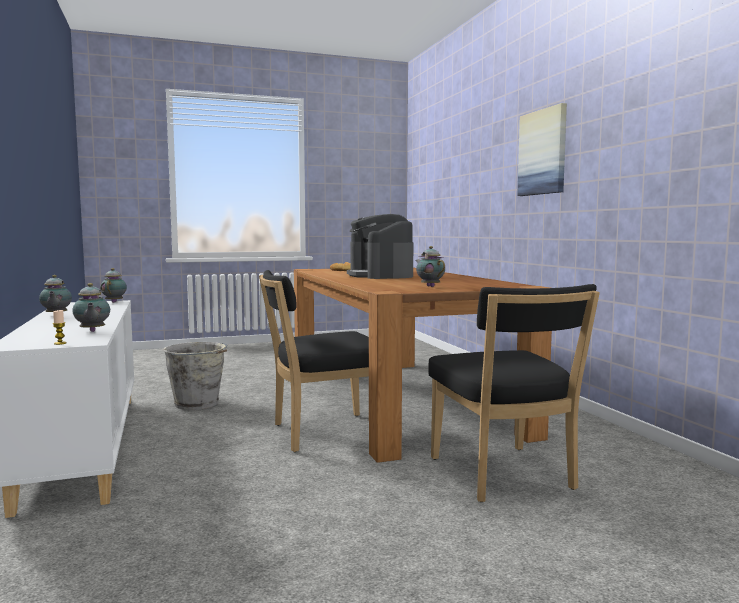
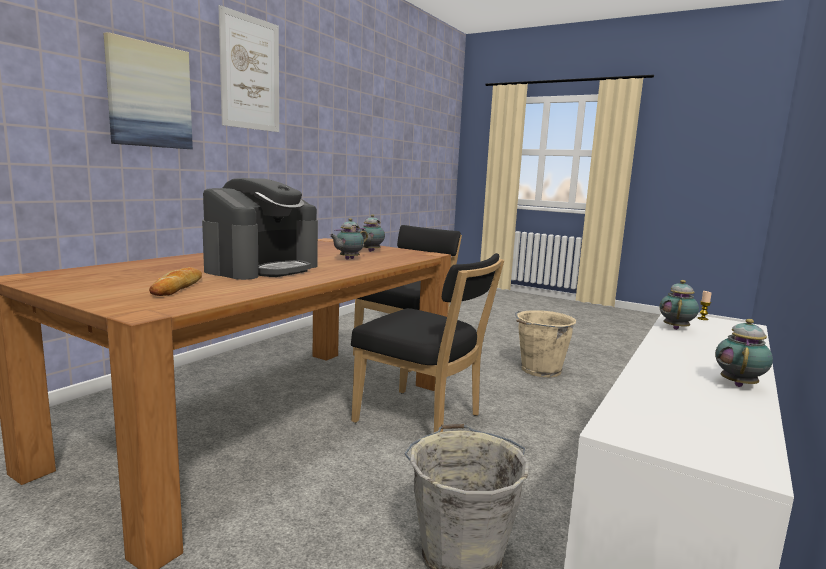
camera: 130 degrees left, 5 degrees up
(115, 302) = (624, 427): teapot -> teapot (348, 259)
(329, 541) = (539, 370): none -> beige bucket
(623, 91) = (250, 73): none -> picture

